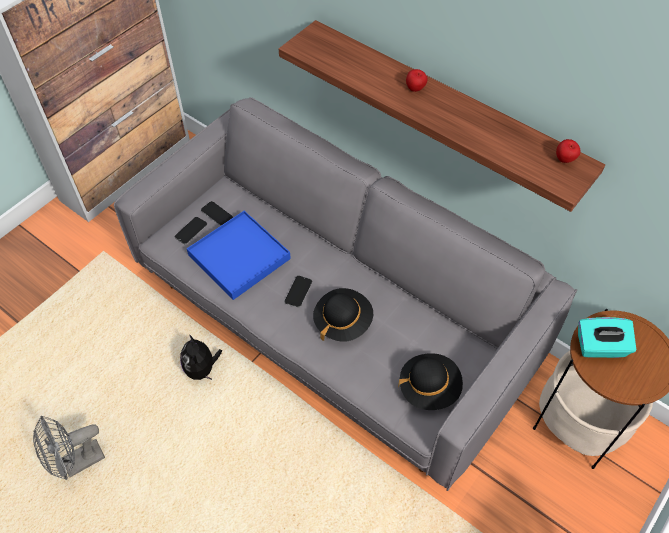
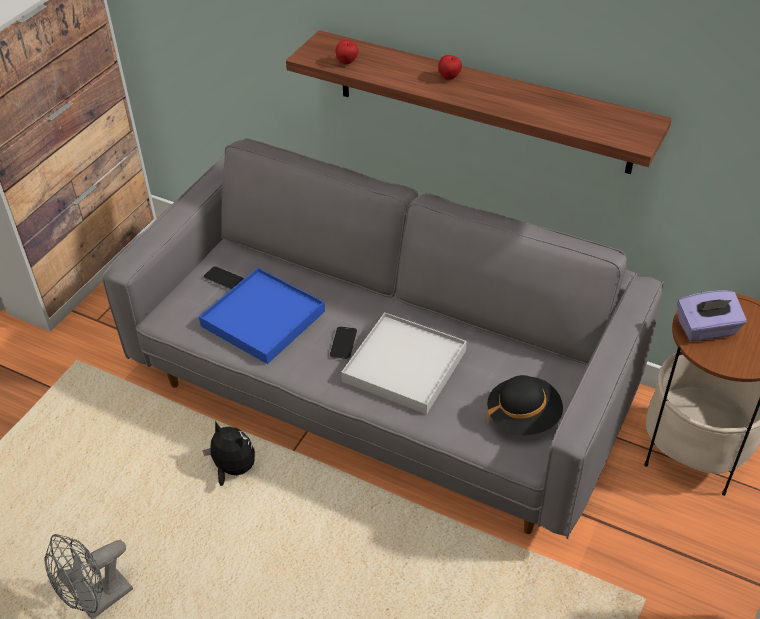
camera: 10 degrees left, 10 degrees down
(191, 231) = (197, 301): phone -> none
(202, 369) = (233, 469): plush toy -> plush toy turned 150 degrees clockwise
(342, 322) = (404, 366): black hat -> white tray
(564, 160) = (628, 120): apple -> apple (347, 63)
(600, 347) = (706, 329): turquoise tissue box -> purple tissue box

